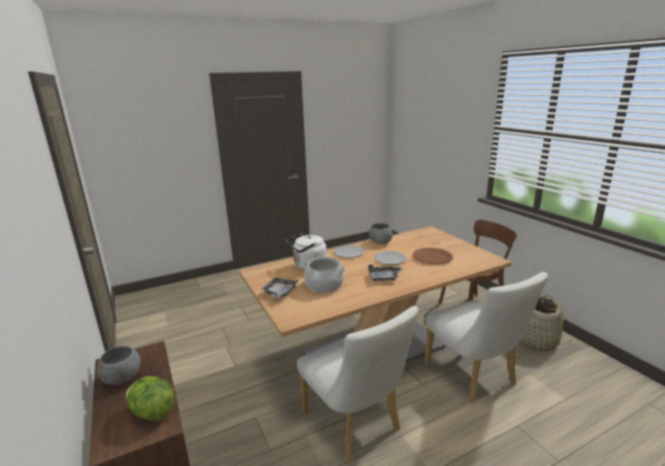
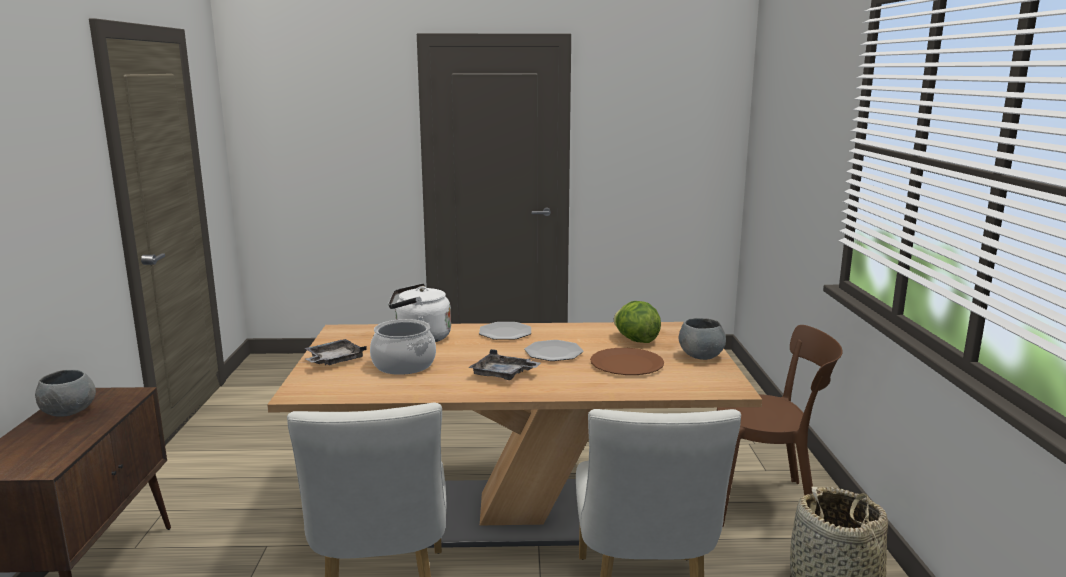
camera: 25 degrees right, 5 degrees down
(152, 412) = (51, 452): lettuce -> lettuce (635, 340)
(380, 242) = (576, 329): grey bowl -> grey bowl (701, 356)

